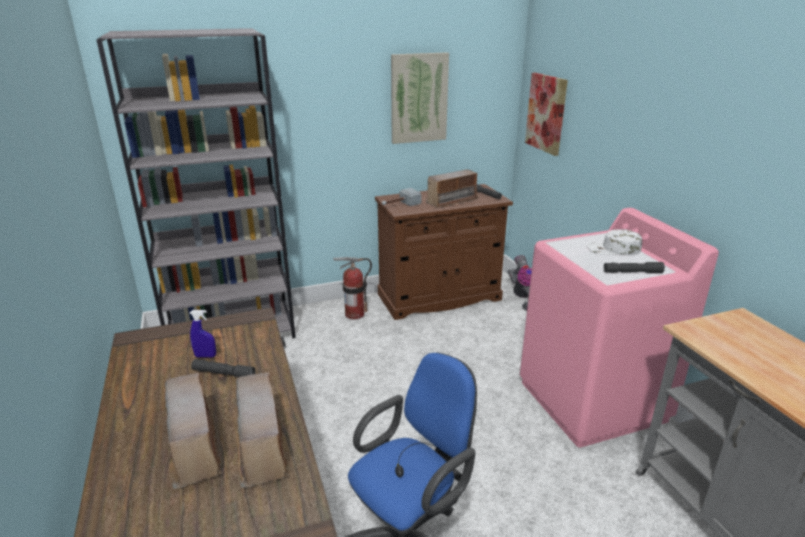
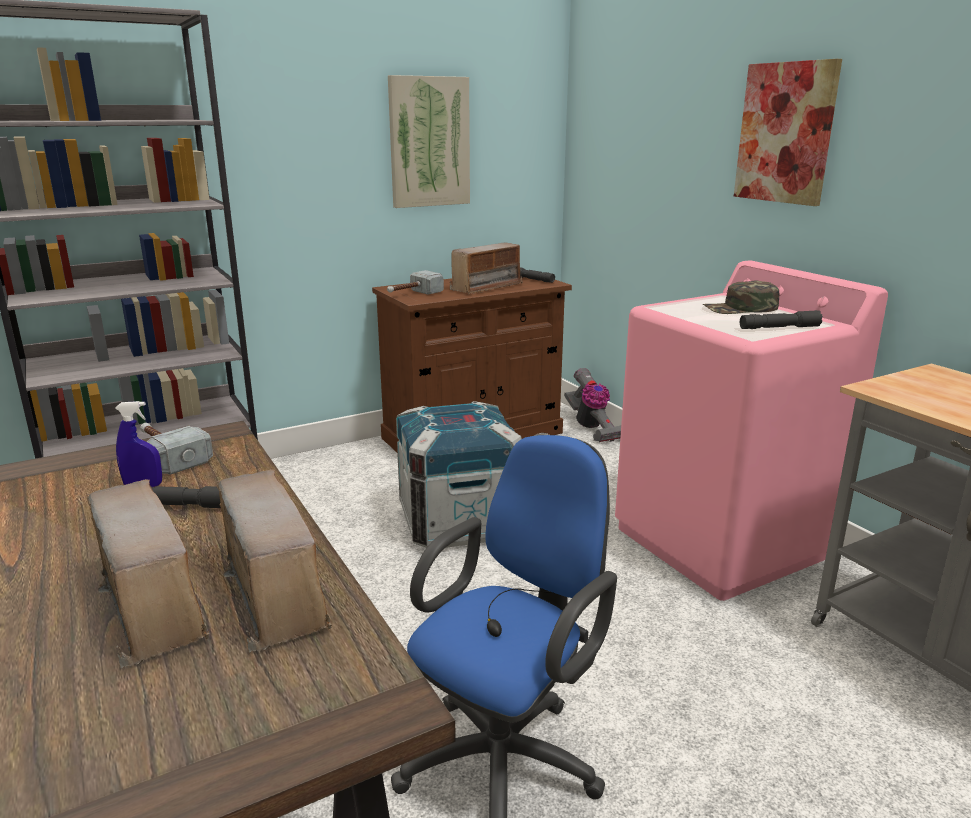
camera: 10 degrees left, 5 degrees down
(223, 332) = (168, 455): none -> hammer
(354, 314) = (352, 465): fire extinguisher -> none
(415, 366) = (458, 522): none -> crate
(546, 113) = (608, 160): picture -> picture (785, 133)
(613, 249) = (740, 309): white cap -> green cap

